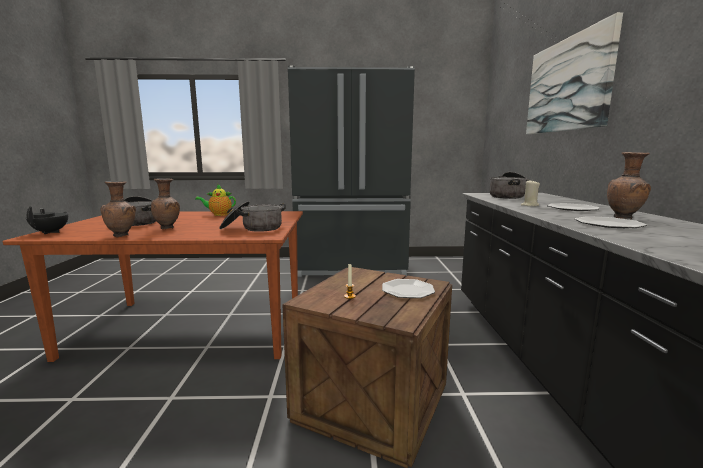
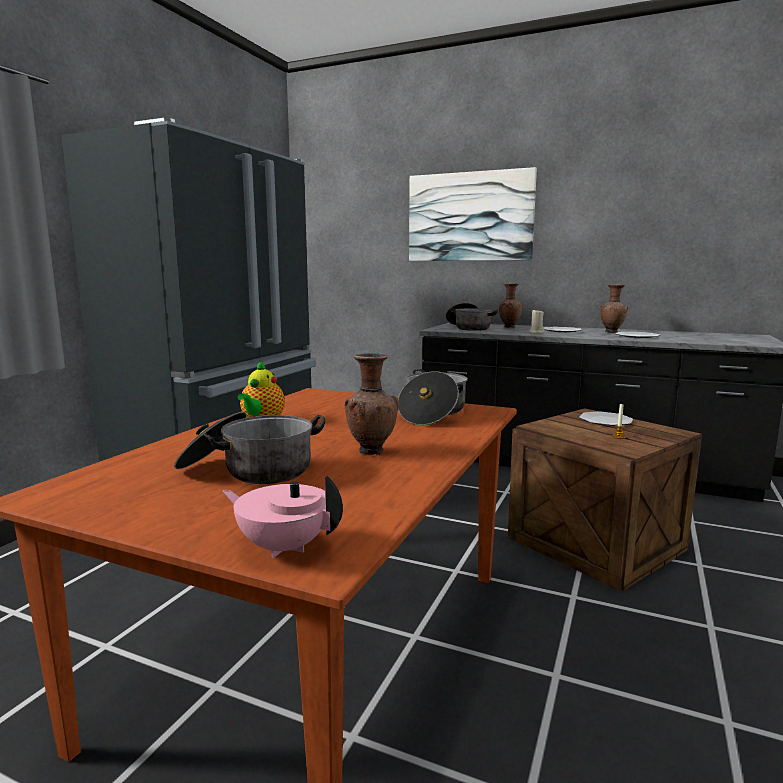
camera: 65 degrees left, 0 degrees up
(51, 232) = (284, 547): black teapot -> pink teapot
(122, 236) = (414, 478): brown vase -> brown vase (509, 327)

